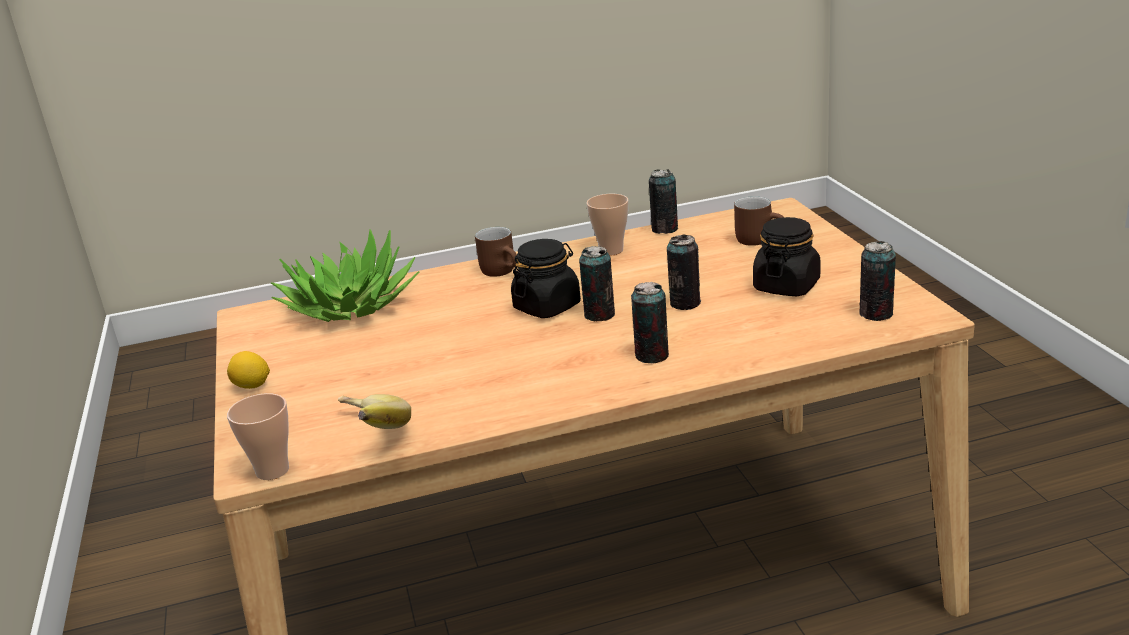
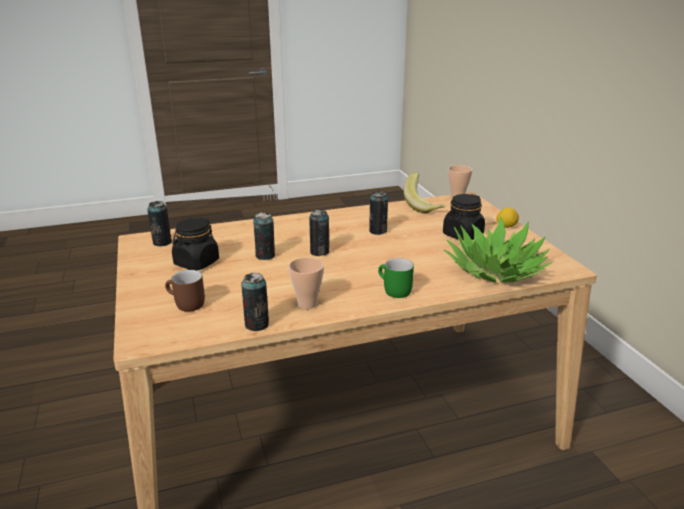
camera: 175 degrees right, 0 degrees up
(503, 271) = (392, 291): brown mug -> green mug
(547, 306) = (353, 259): black jar -> black jar (462, 235)
(652, 356) = (293, 229): can -> can (378, 231)

